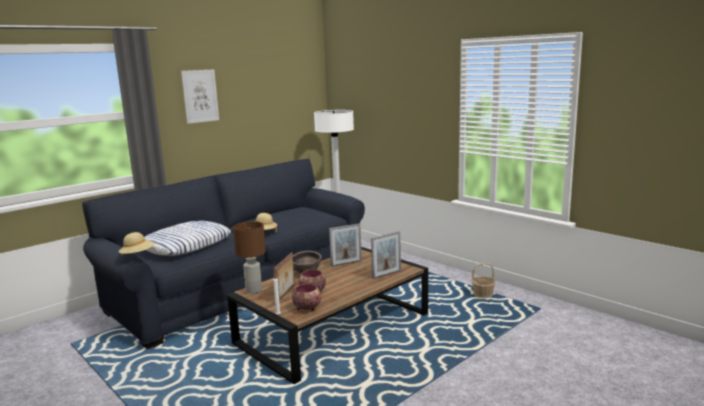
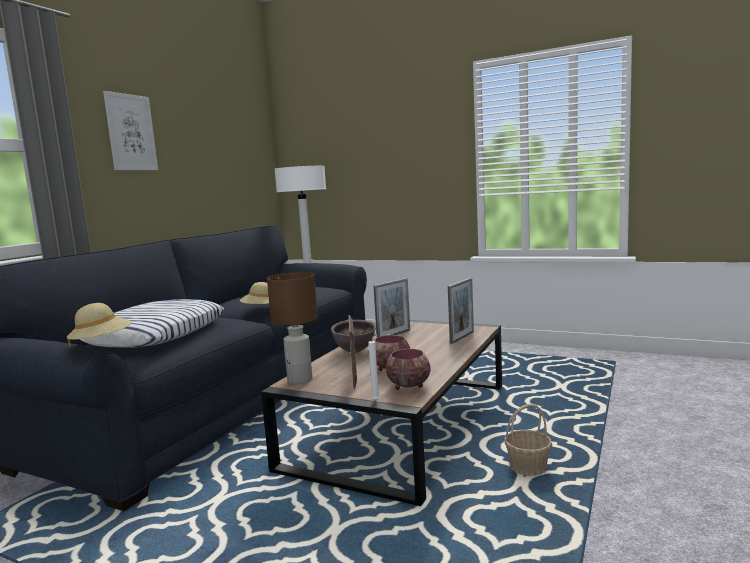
camera: 20 degrees left, 5 degrees down
(483, 295) = (539, 359): basket -> basket (528, 467)

